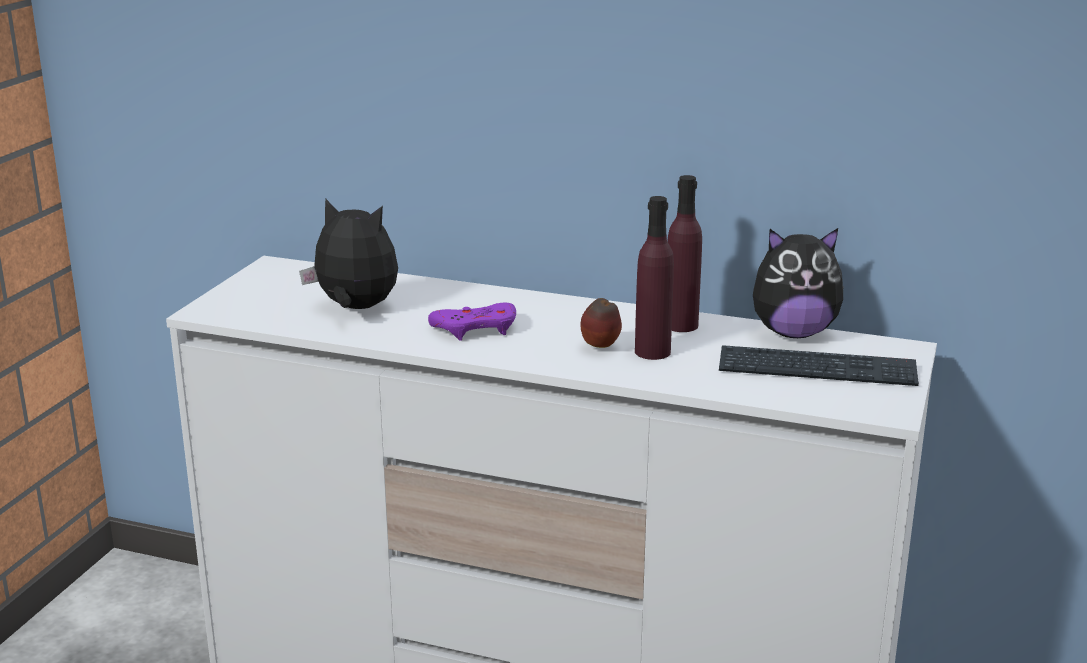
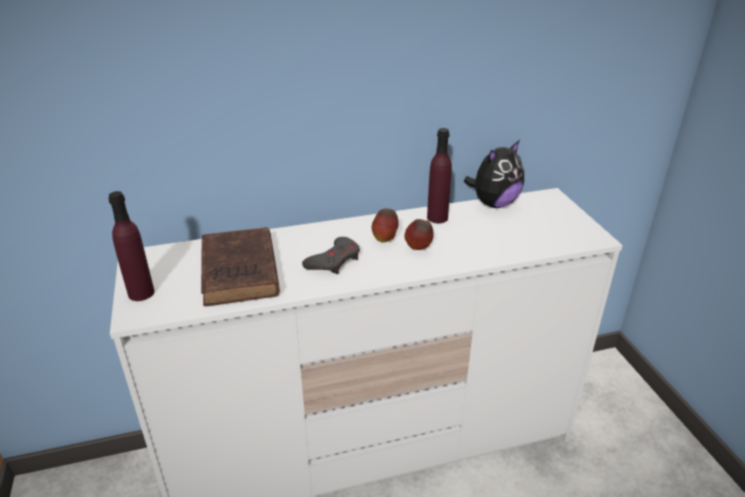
camera: 35 degrees left, 10 degrees up
(355, 308) = (240, 273): plush toy -> brown book
(476, 328) = (334, 261): purple game controller -> grey game controller
(572, 326) = (385, 239): none -> apple
(652, 352) = (447, 241): purple bottle -> purple bottle (141, 293)
(817, 370) = (534, 224): keyboard -> none

